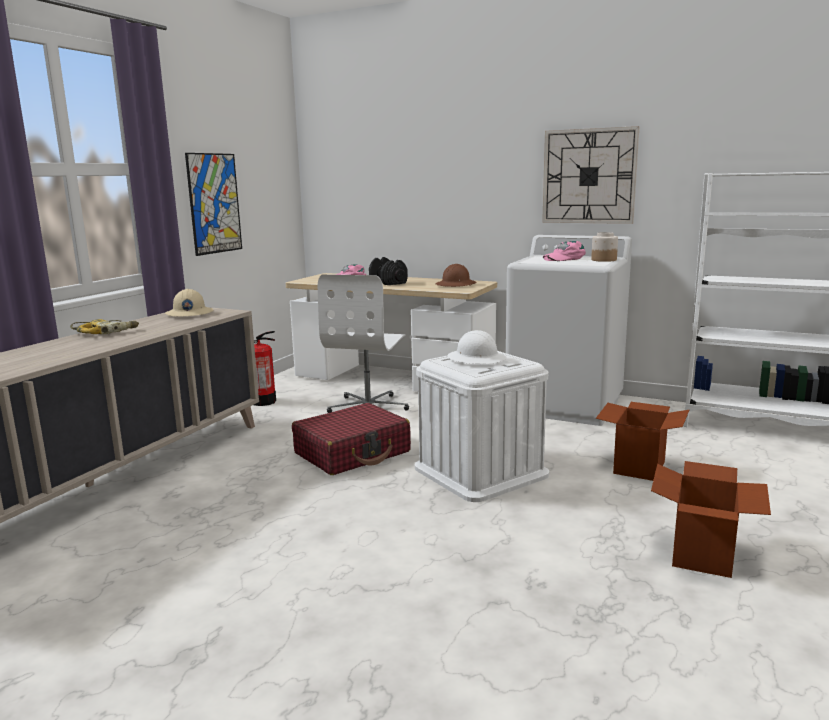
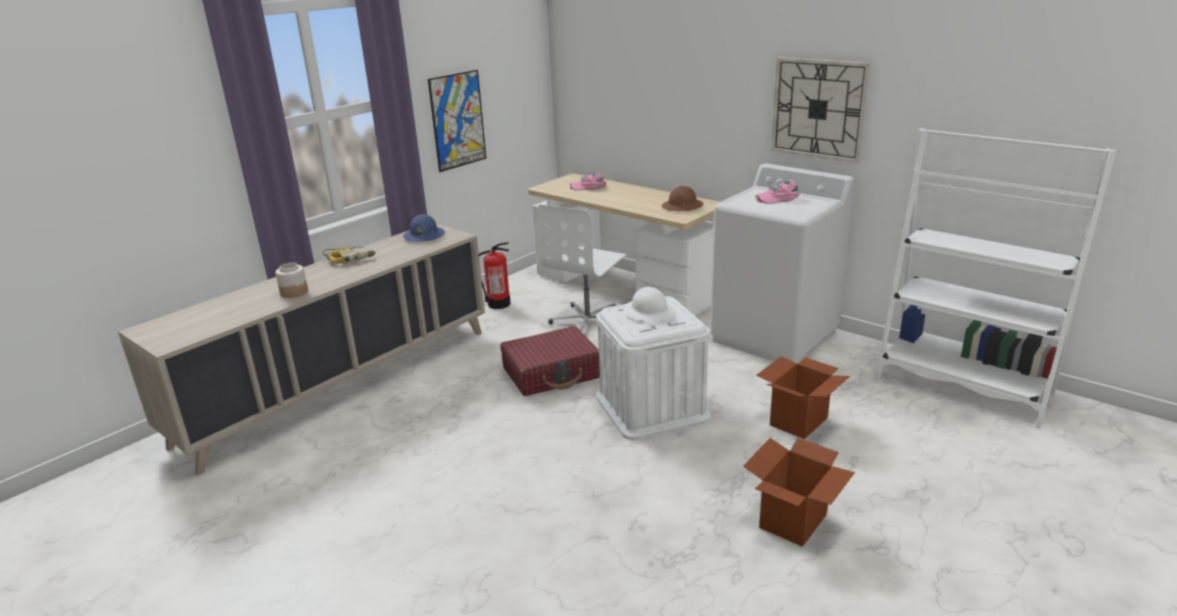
camera: 15 degrees right, 10 degrees up
(189, 313) = (424, 236): beige hard hat -> blue hard hat
(387, 282) = (620, 196): black dumbbell -> none
(603, 260) = (813, 205): jar -> jar (294, 292)

